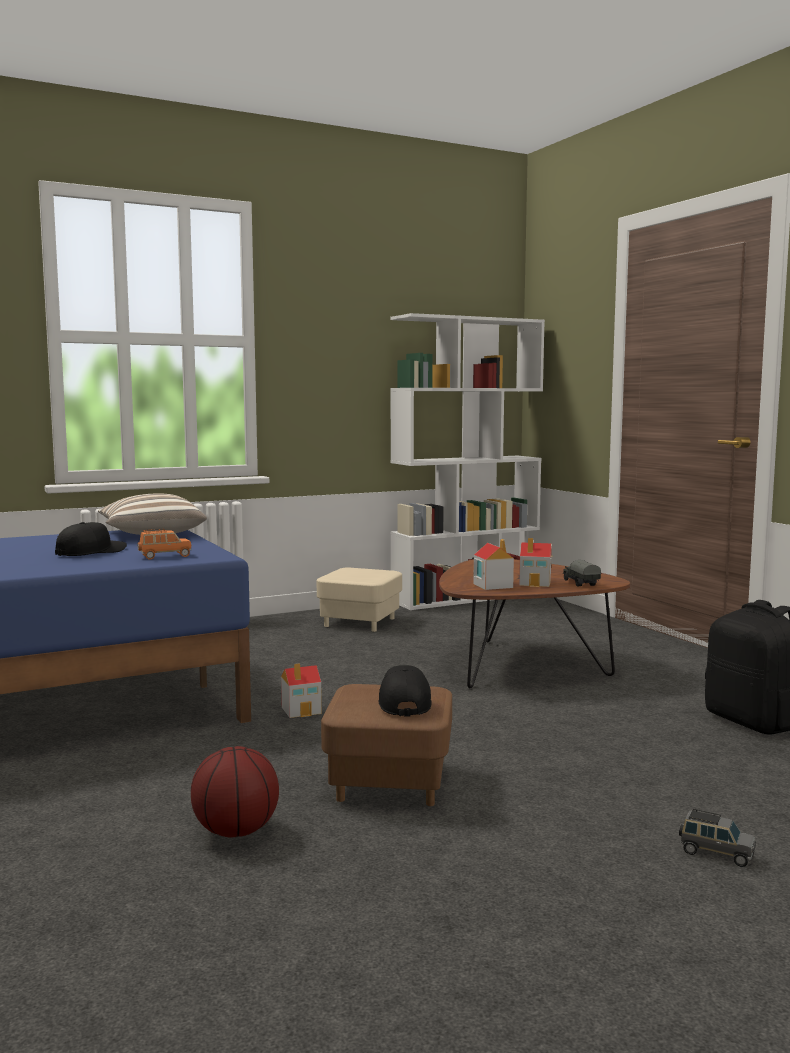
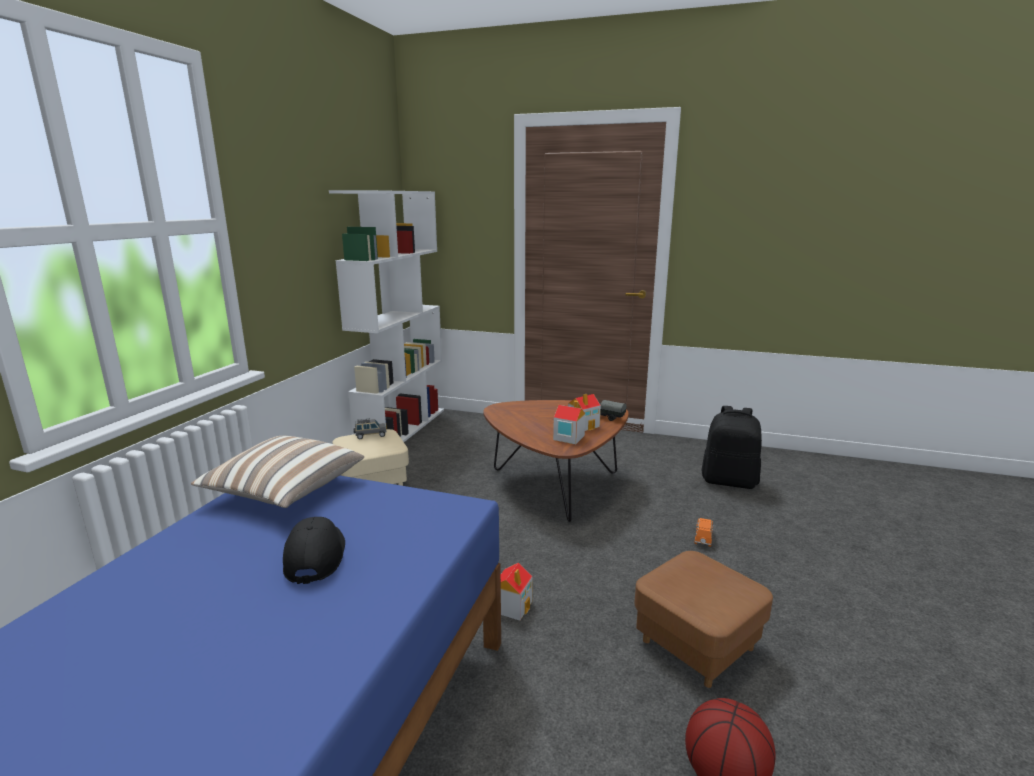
camera: 45 degrees left, 10 degrees up
(164, 556) = (418, 528): orange toy car -> orange toy car (703, 538)
(404, 703) = (715, 582): black cap -> none
(715, 853) = (891, 592): grey toy car -> grey toy car (370, 435)

